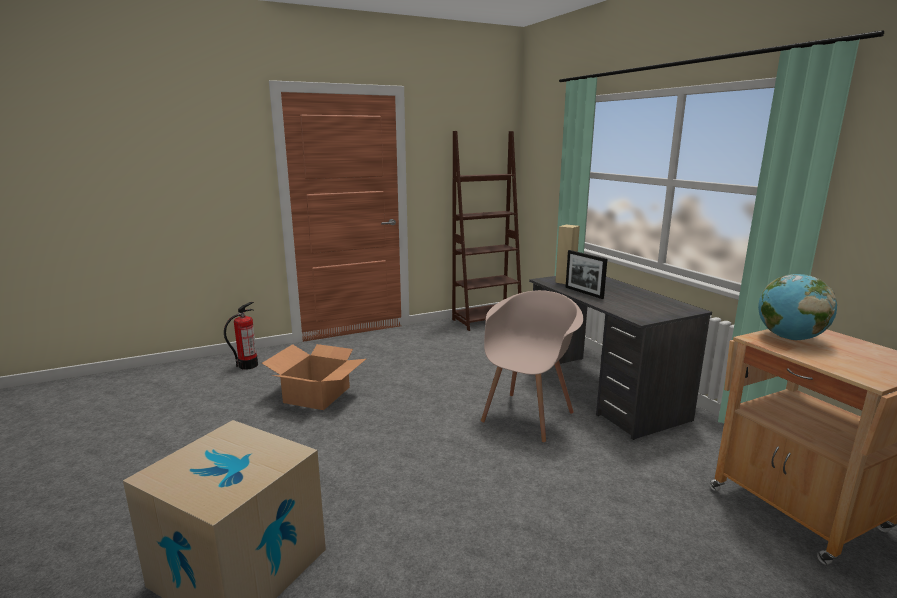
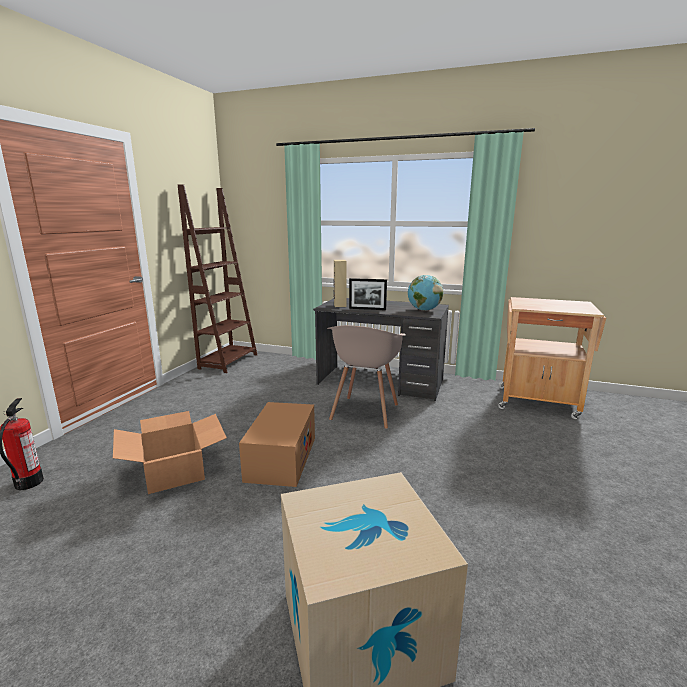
camera: 45 degrees left, 0 degrees up
(391, 421) = (281, 458): none -> cardboard box
(527, 416) = (364, 413): beige chair -> beige chair turned 150 degrees counterclockwise
(789, 338) = (528, 304): globe -> globe (424, 310)

